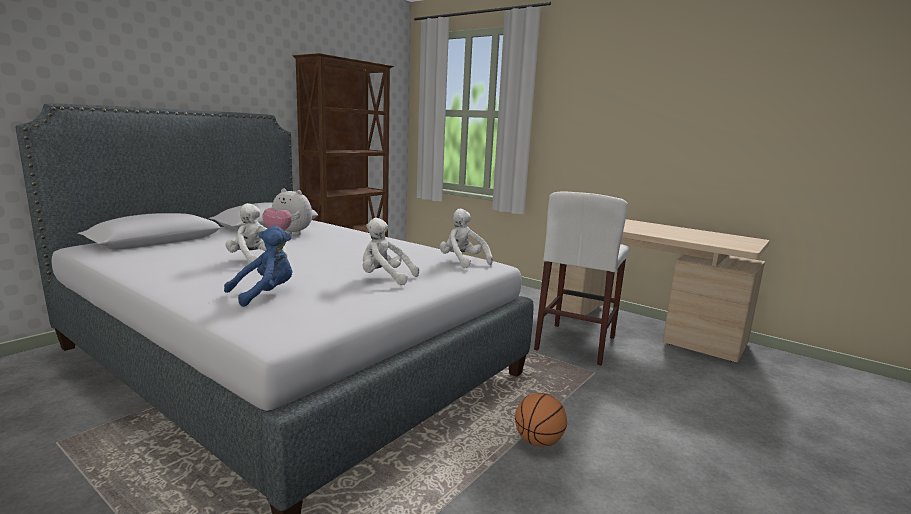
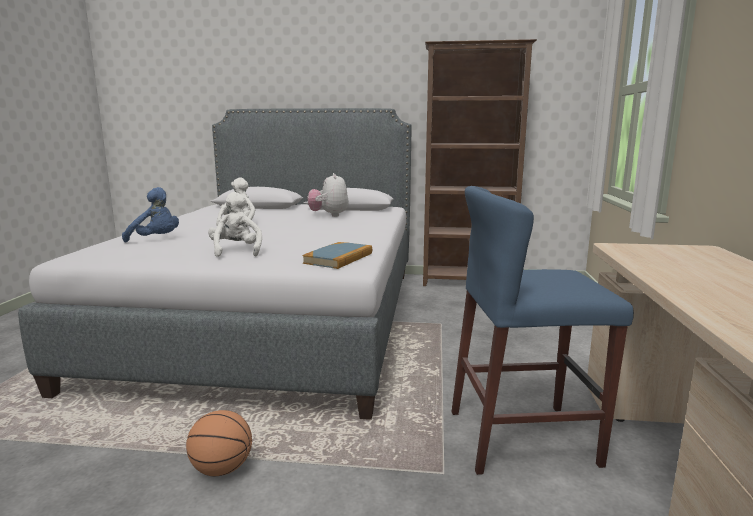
camera: 60 degrees right, 0 degrees up
(462, 262) = (339, 258): white plush toy -> book
(576, 343) = (522, 437): white stool -> blue stool

